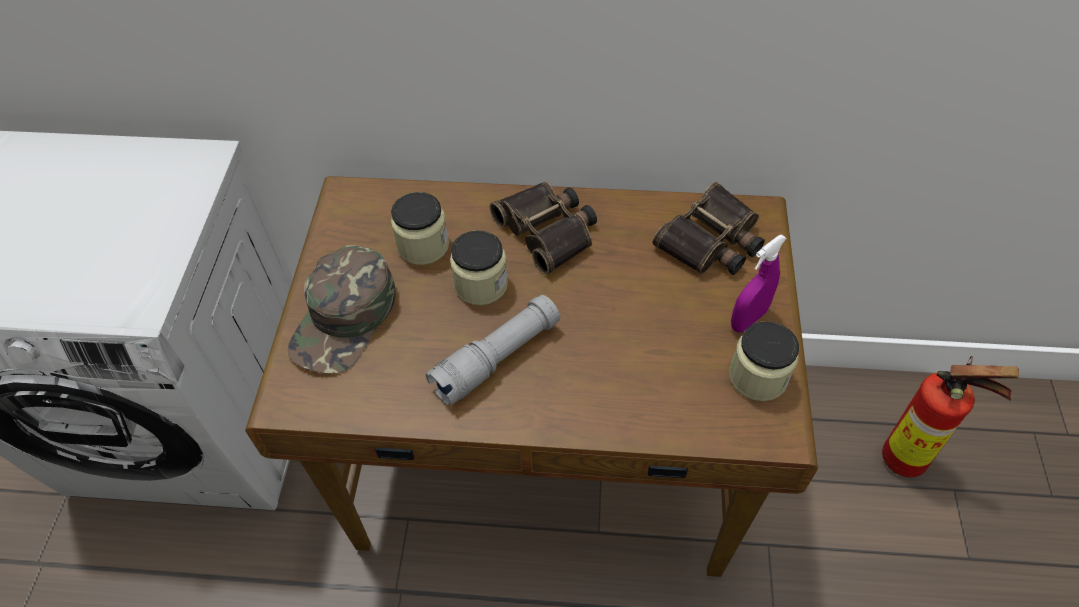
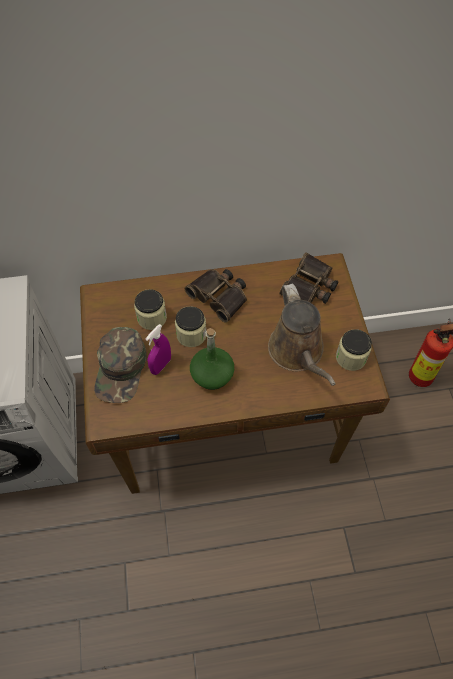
camera: 15 degrees left, 5 degrees up
(497, 358) = (212, 375): grey flashlight -> green bottle
(661, 349) = (298, 352): none -> brown watering can
(748, 319) = (339, 327): purple spray bottle -> purple spray bottle (161, 365)

